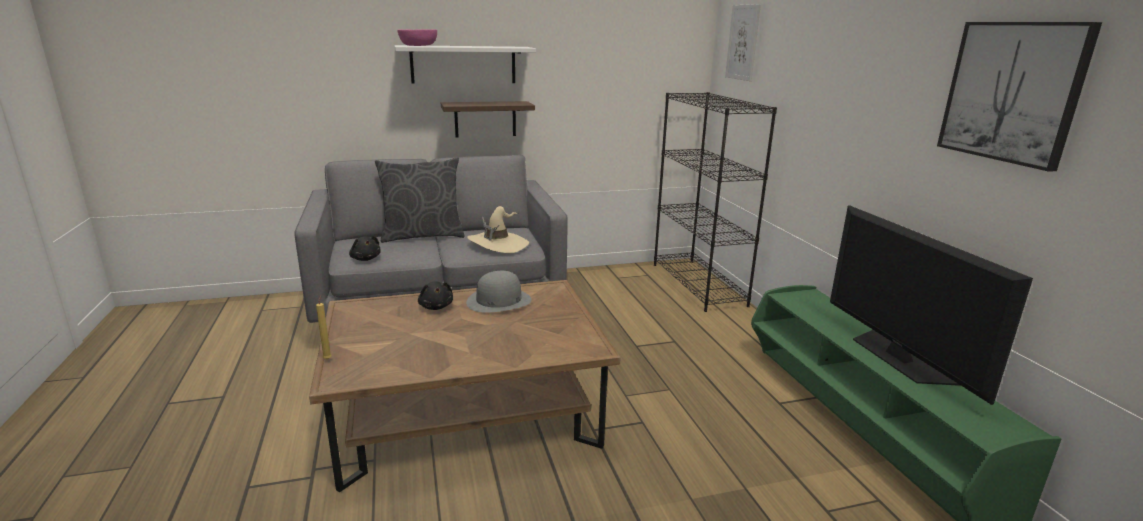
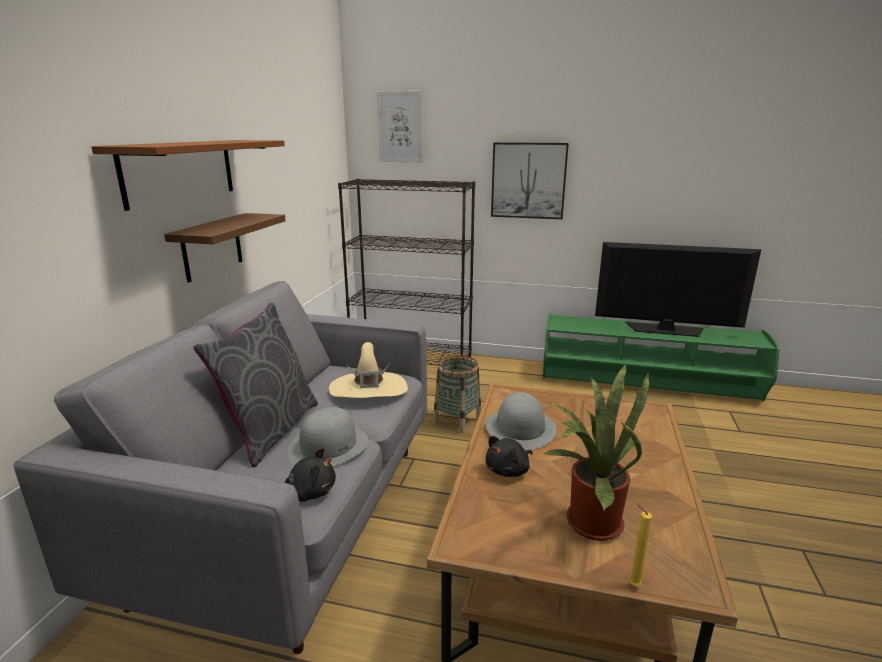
camera: 60 degrees left, 0 degrees up
(391, 339) = (588, 520): none -> potted plant
(416, 251) = (328, 446): none -> grey hat
(418, 45) = (154, 144): pink bowl -> none
(436, 306) = (509, 470): black plush toy -> black plush toy turned 135 degrees clockwise
(463, 64) = (180, 171): white shelf -> brown shelf
(617, 329) = (457, 420): none -> basket
(1012, 92) = (704, 148): picture -> picture (528, 180)

